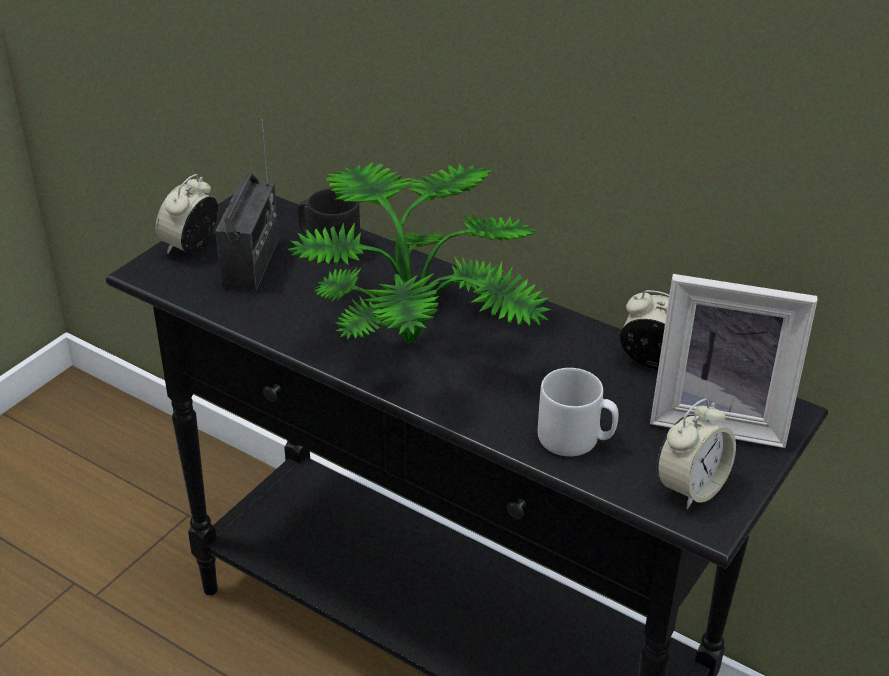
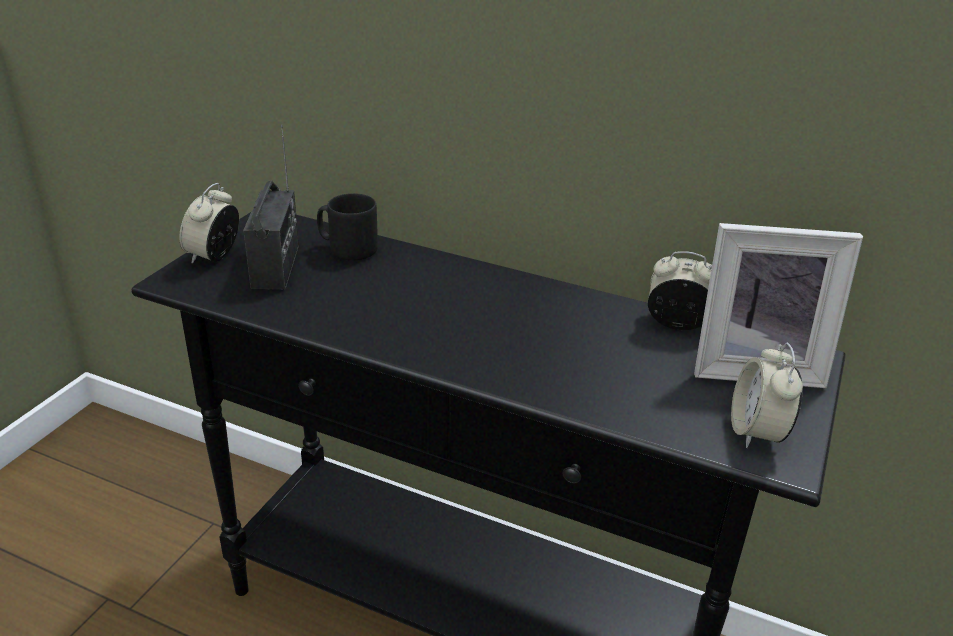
camera: 10 degrees left, 5 degrees down
(421, 335) = (454, 316): potted plant -> none
(576, 439) = (631, 397): grey mug -> none
(691, 488) = (757, 432): alarm clock -> alarm clock turned 150 degrees clockwise

